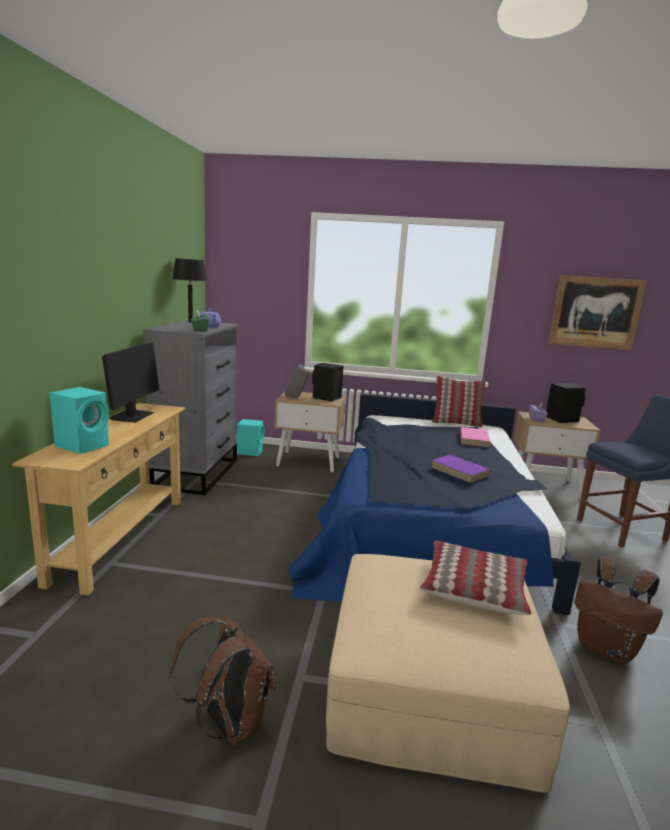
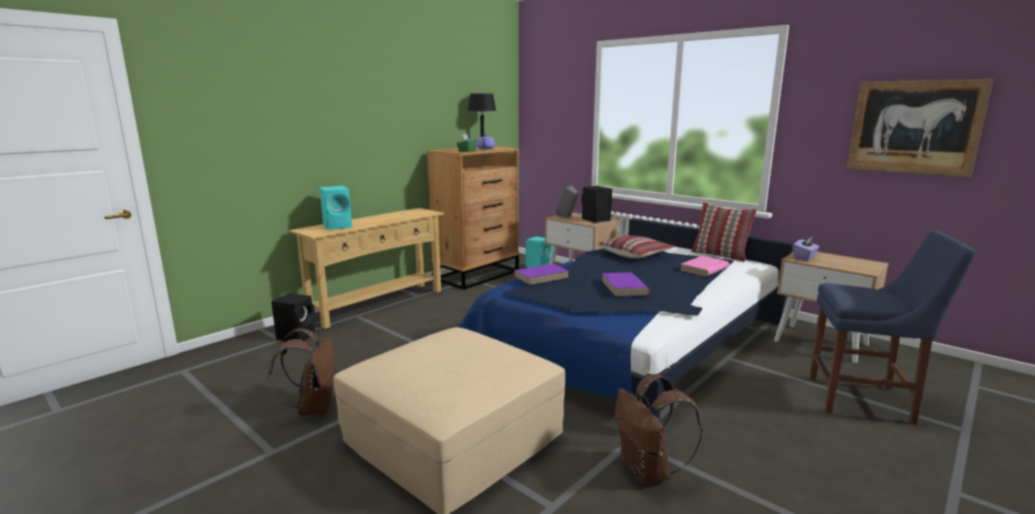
camera: 35 degrees right, 0 degrees up
(132, 416) = (397, 214): monitor -> none
(197, 473) = (477, 275): grey dresser -> brown dresser
(371, 472) = (541, 276): none -> purple book
(474, 587) = (493, 360): pillow -> pillow (635, 254)
(561, 419) = (843, 261): black speaker -> black speaker (297, 336)

